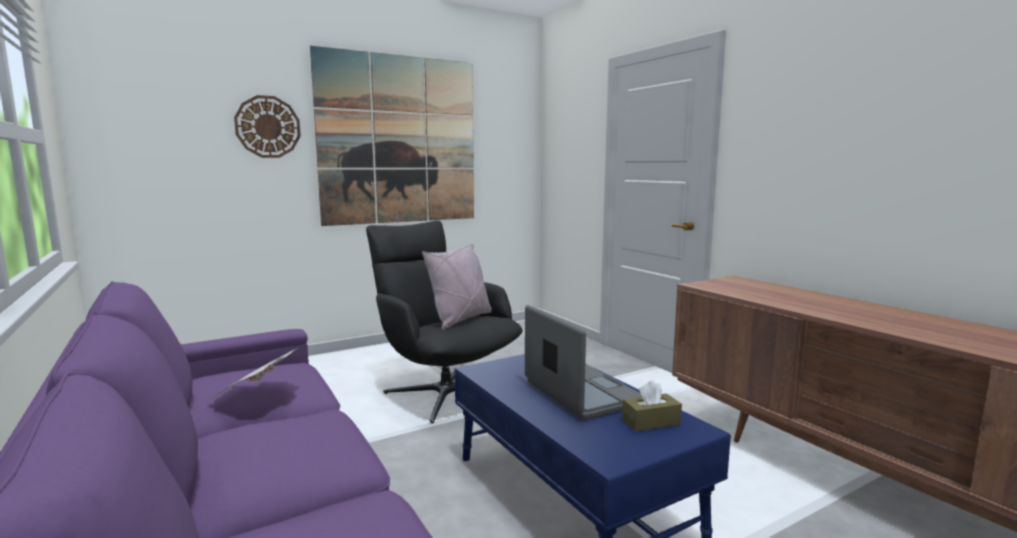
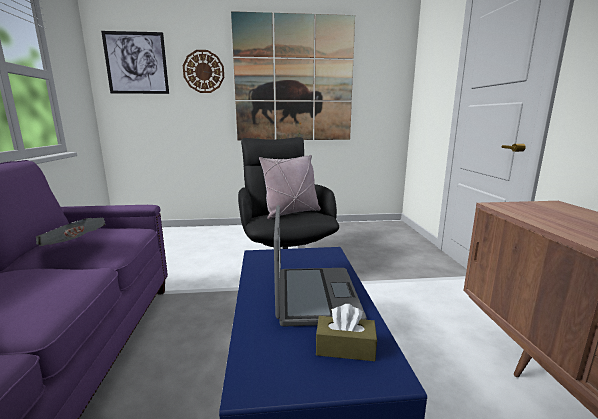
camera: 25 degrees right, 5 degrees up
(153, 111) = (136, 63): none -> picture

